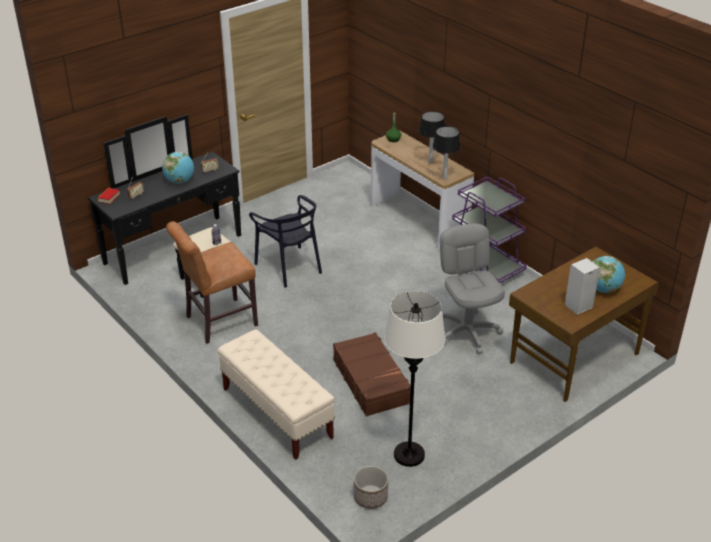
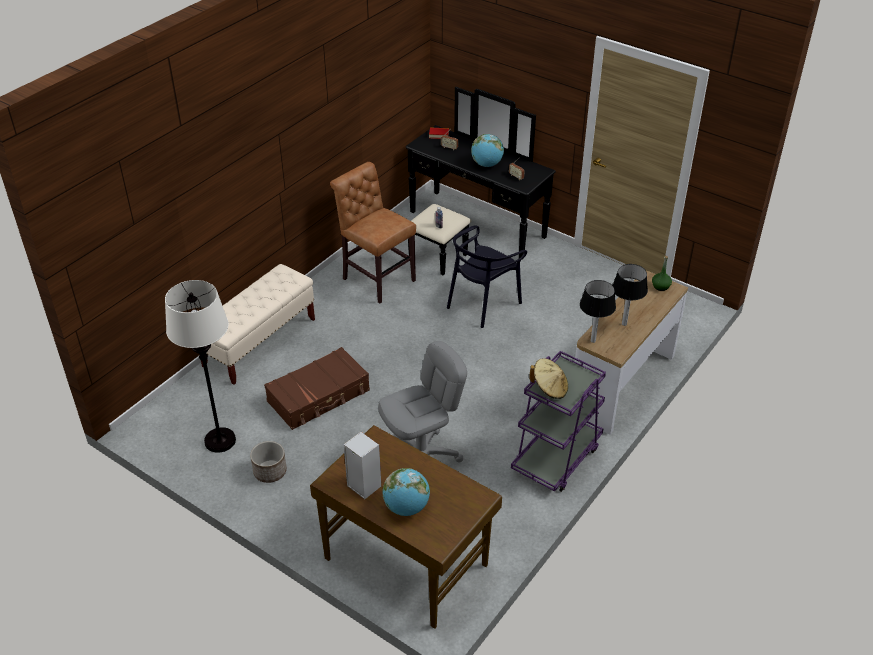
camera: 75 degrees right, 5 degrees up
(370, 497) = (162, 423): planter -> planter (269, 471)
(493, 204) = (549, 388): none -> beige hat

